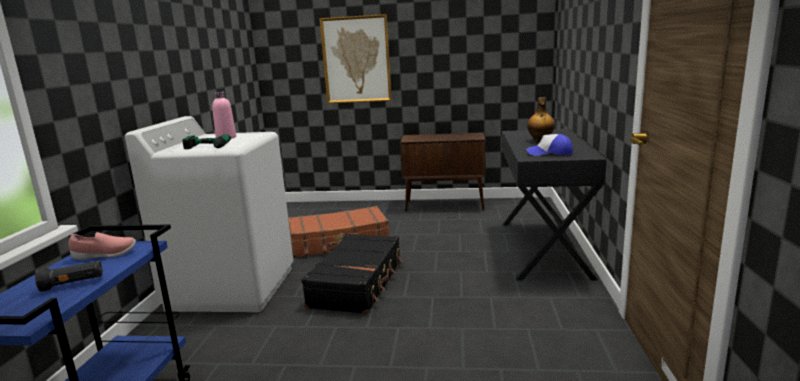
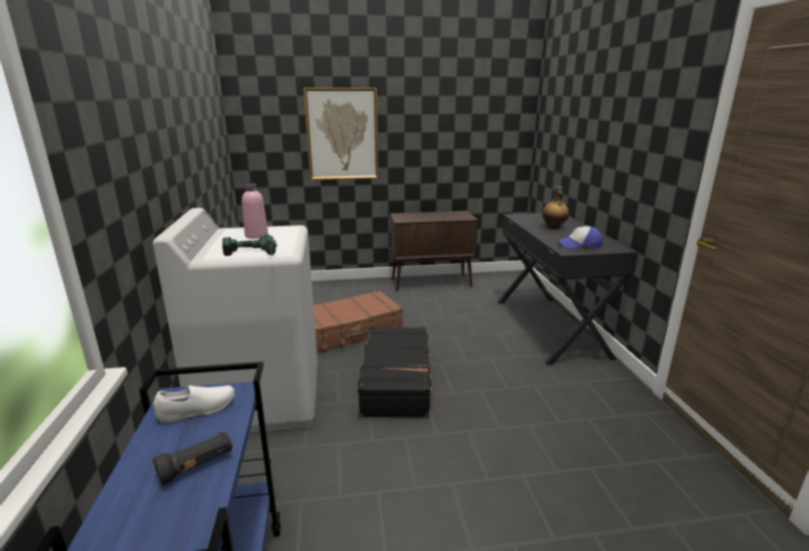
camera: 15 degrees left, 5 degrees up
(105, 255) = (198, 411): pink shoe -> white shoe

